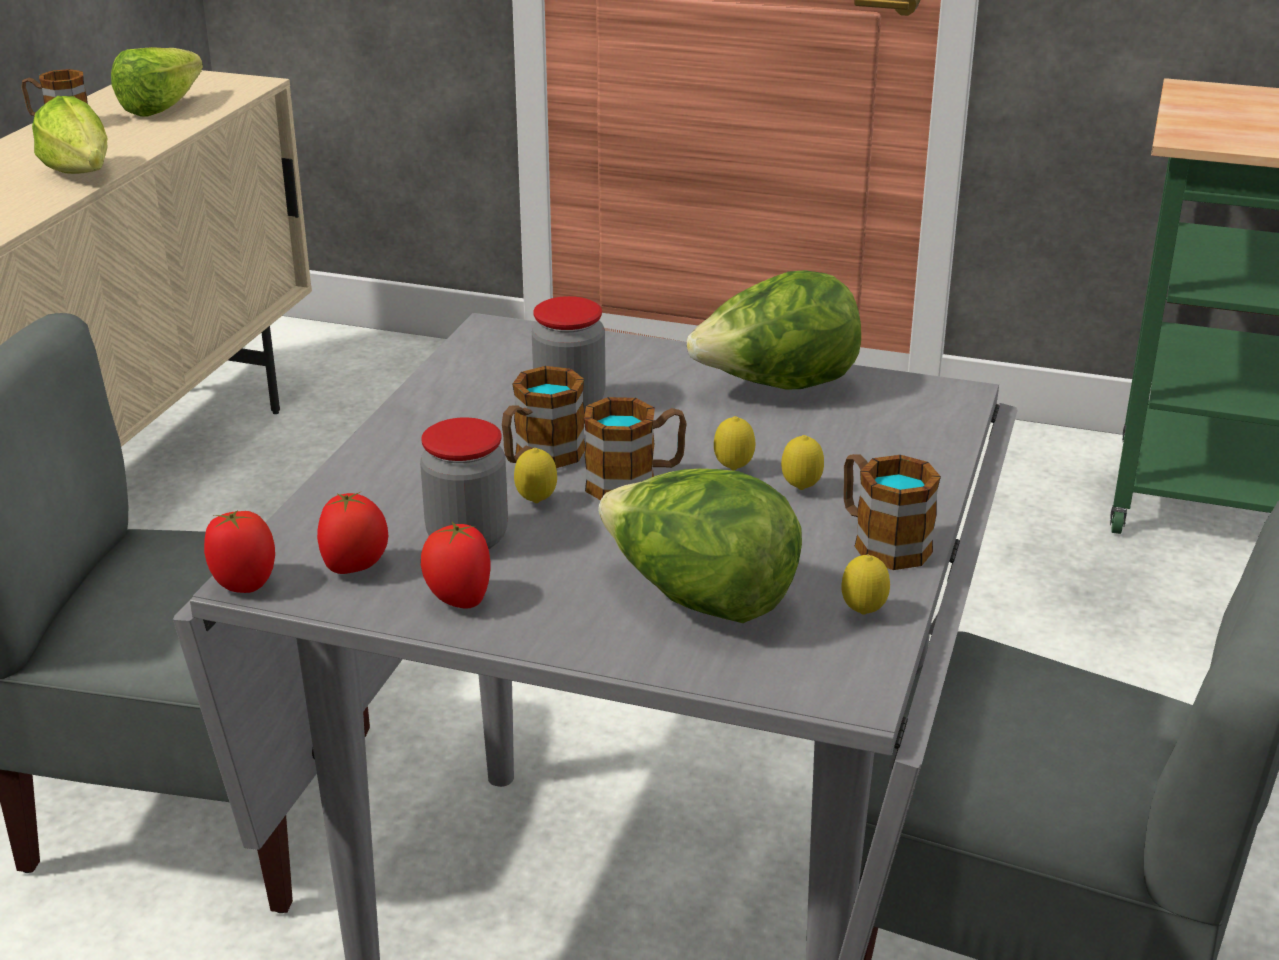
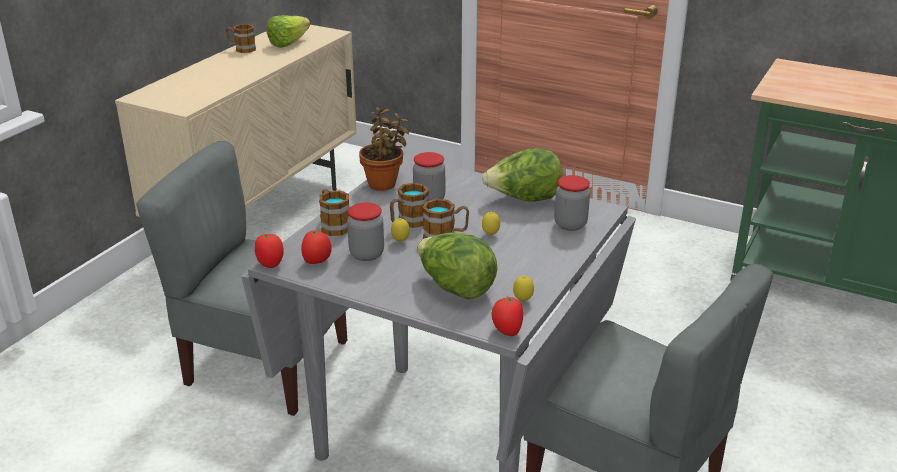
camera: 10 degrees right, 0 degrees up
(82, 178) = (245, 77): lettuce -> none
(457, 376) = (384, 183): none -> potted plant
(458, 600) = (355, 279): tomato -> tomato (506, 331)
(801, 489) = (517, 246): lemon -> none
(881, 541) = (543, 271): mug -> mug (333, 225)
(897, 432) = (570, 224): none -> jar

